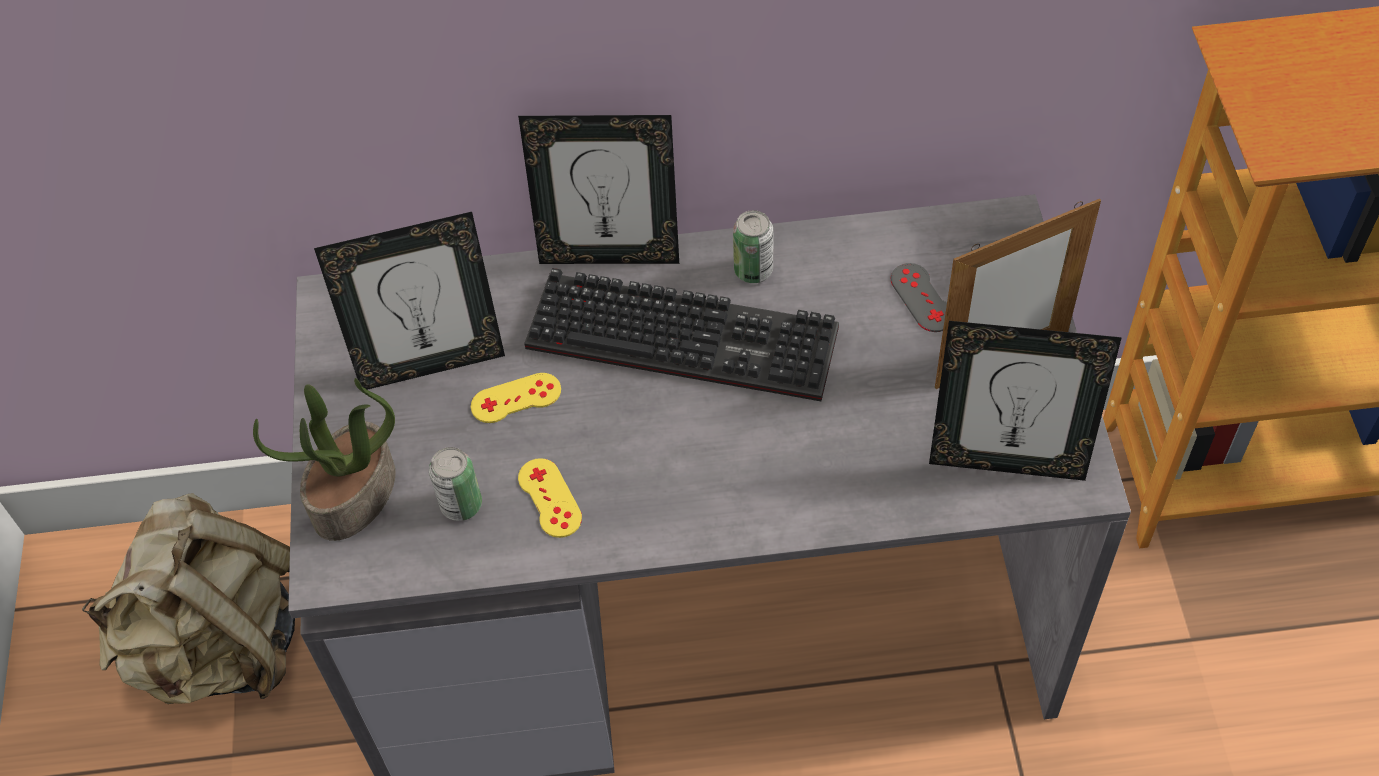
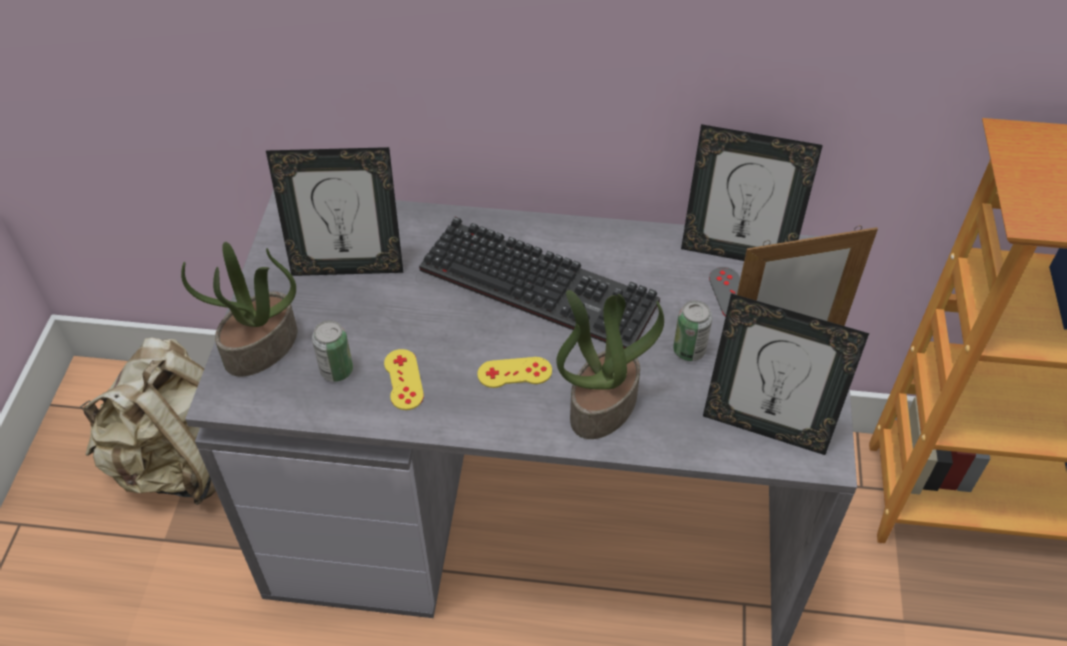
camera: 10 degrees right, 5 degrees down
(516, 398) = (401, 304): yellow game controller -> yellow game controller (514, 373)
(609, 254) = (502, 218): picture frame -> picture frame (736, 252)
(753, 270) = (606, 249): can -> can (689, 350)
(805, 476) = (603, 404): none -> potted plant

